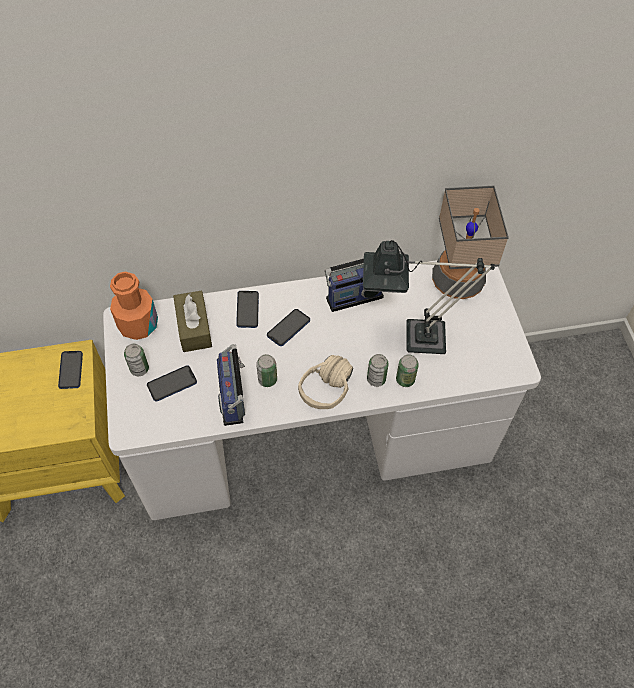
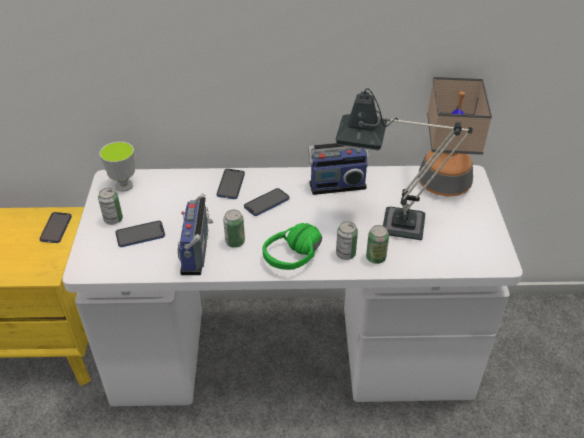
camera: 10 degrees right, 15 degrees down
(138, 325) = (124, 185): orange bottle -> cup
(194, 327) = (175, 193): brown tissue box -> none
(334, 393) = (300, 261): beige headphones -> green headphones

